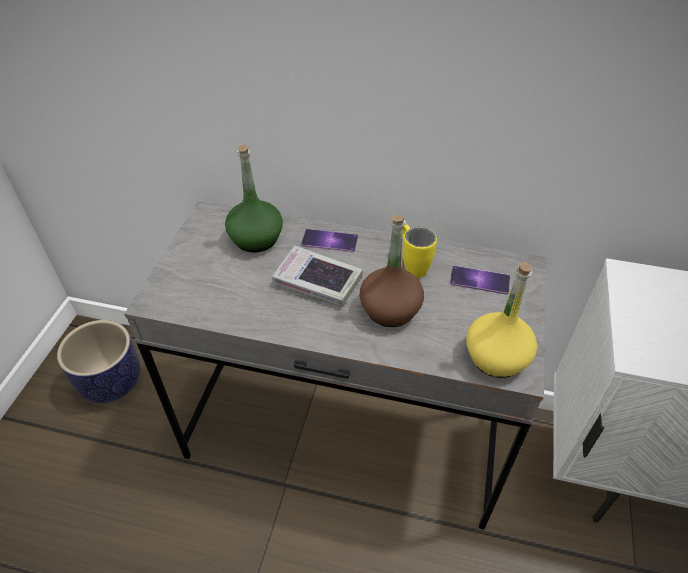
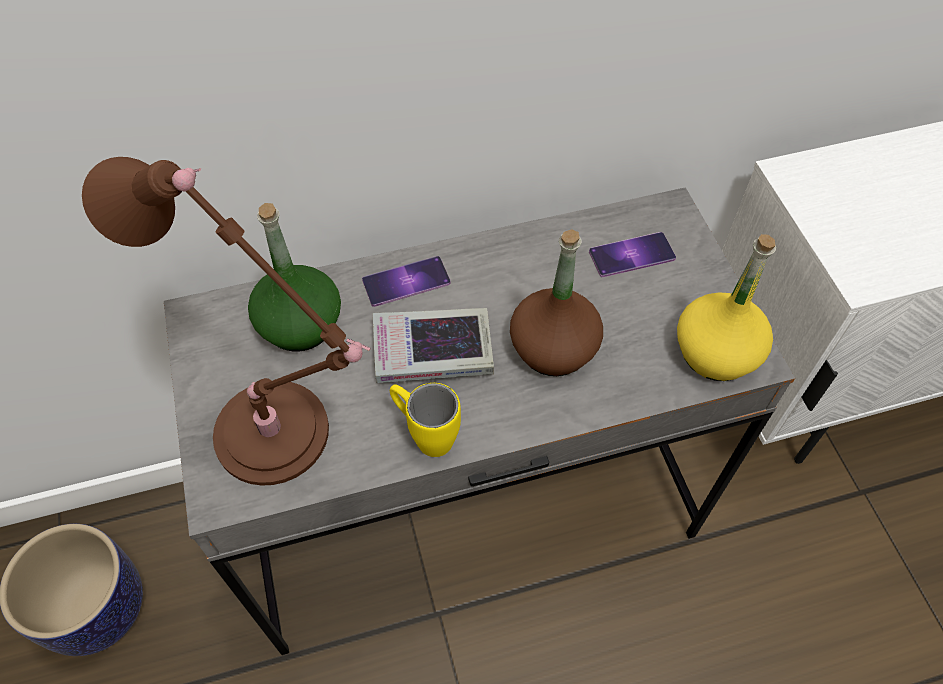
camera: 30 degrees left, 10 degrees up
(203, 288) = (280, 437): none -> brown table lamp
(412, 265) = (538, 270): yellow mug -> yellow mug (425, 434)

